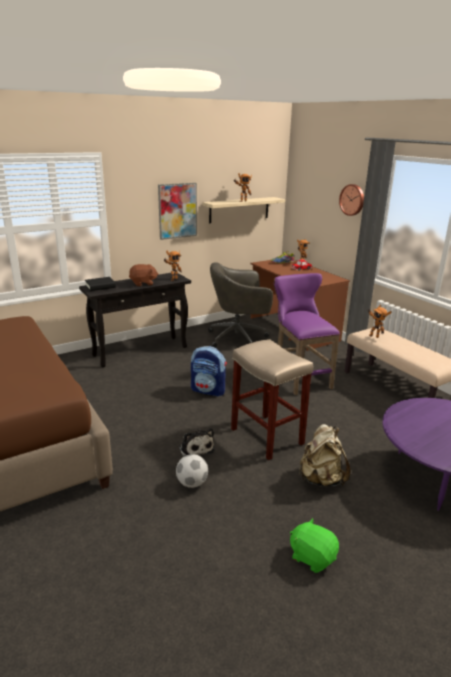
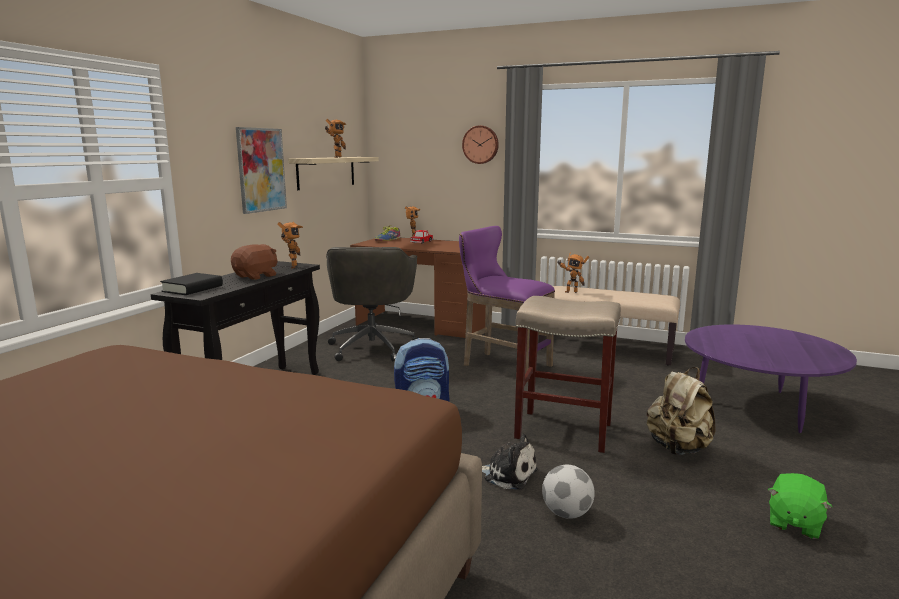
camera: 35 degrees left, 10 degrees down
(239, 338) = (372, 347): grey office chair -> grey office chair turned 45 degrees counterclockwise
(312, 556) = (794, 523): green plush toy -> green plush toy turned 60 degrees counterclockwise

